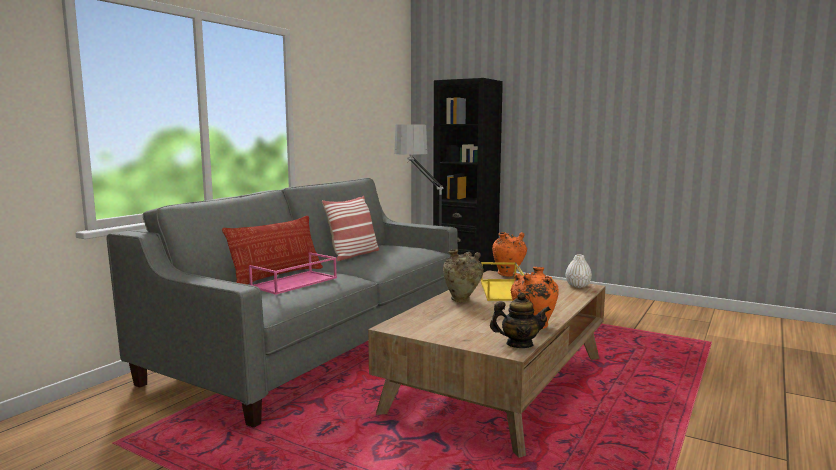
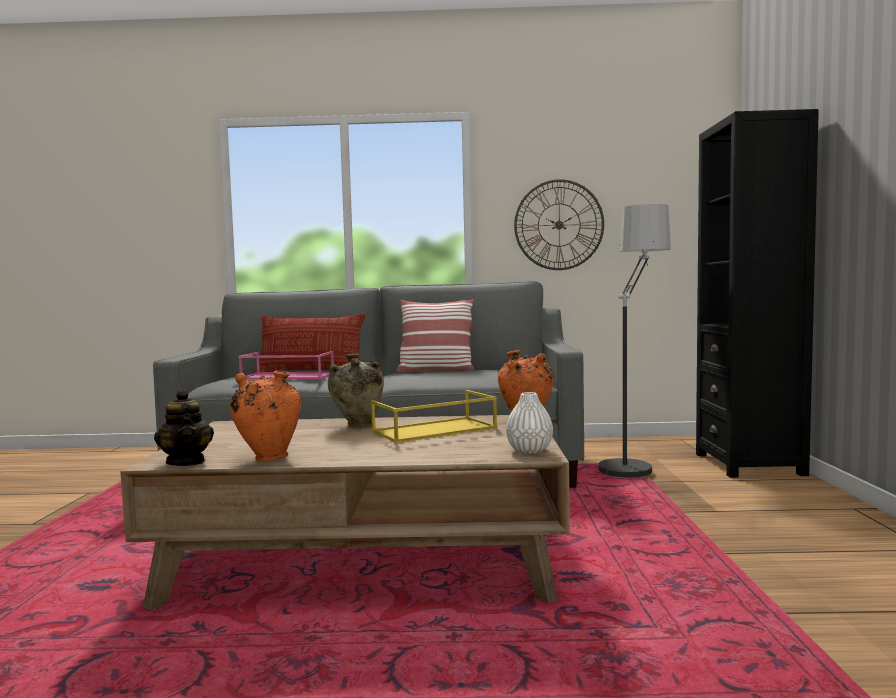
camera: 60 degrees right, 5 degrees down
(339, 130) = (559, 225): none -> wall clock

